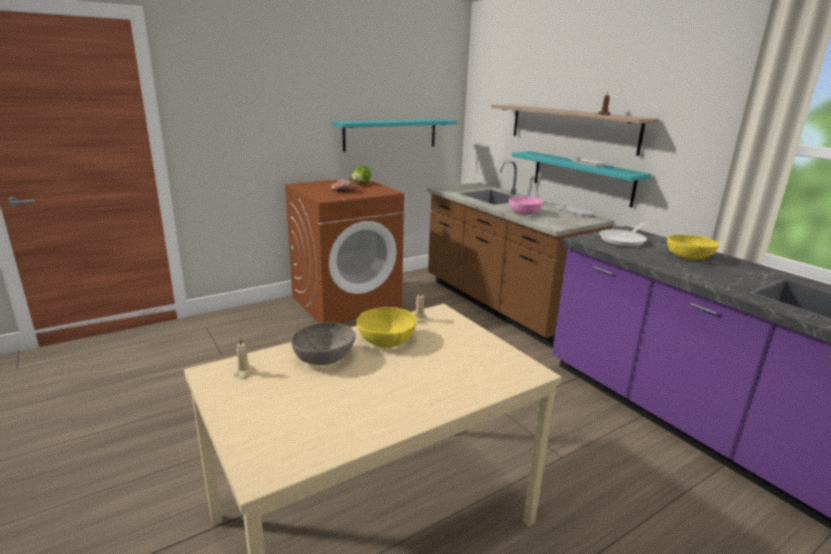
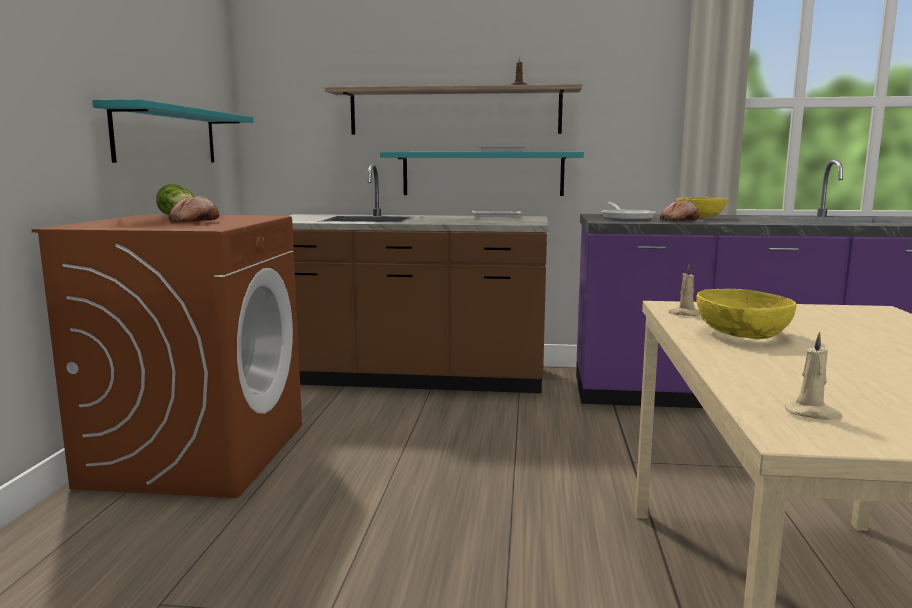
camera: 50 degrees left, 10 degrees down
(324, 357) = (780, 365): grey bowl -> none
(524, 213) = (460, 221): pink bowl -> none
(639, 255) = (678, 221): none -> bread

